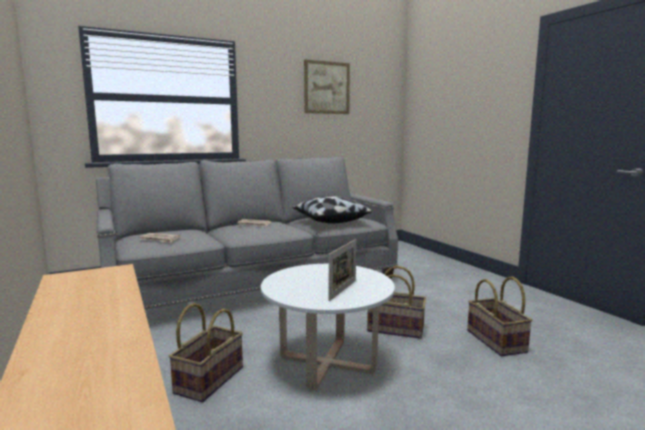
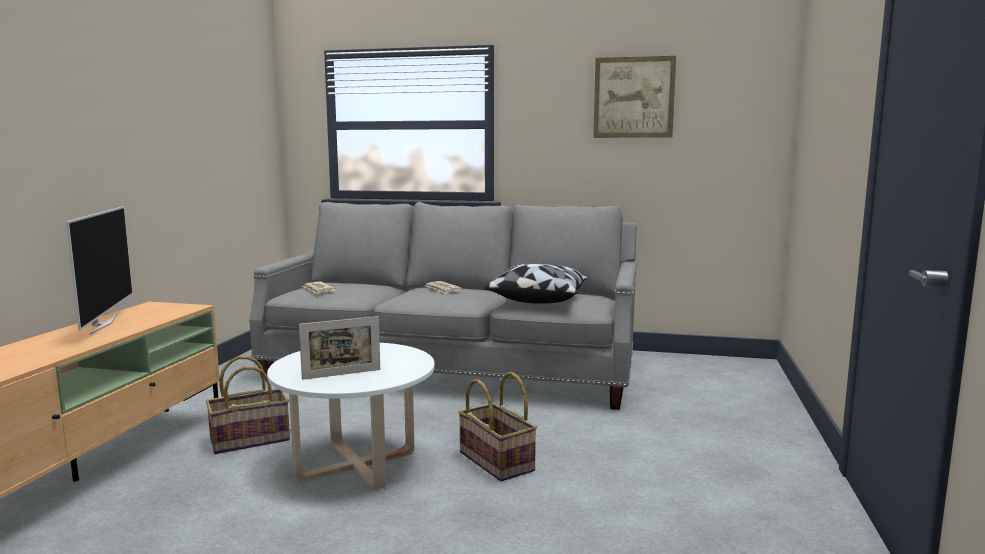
camera: 40 degrees right, 0 degrees up
(70, 304) = (102, 324): none -> television
(497, 341) = (589, 522): basket -> none

